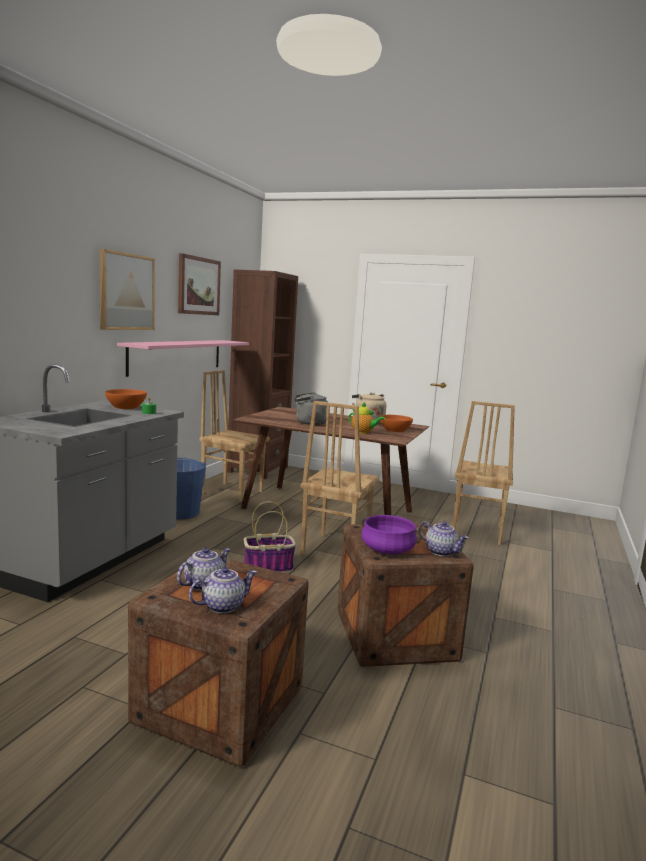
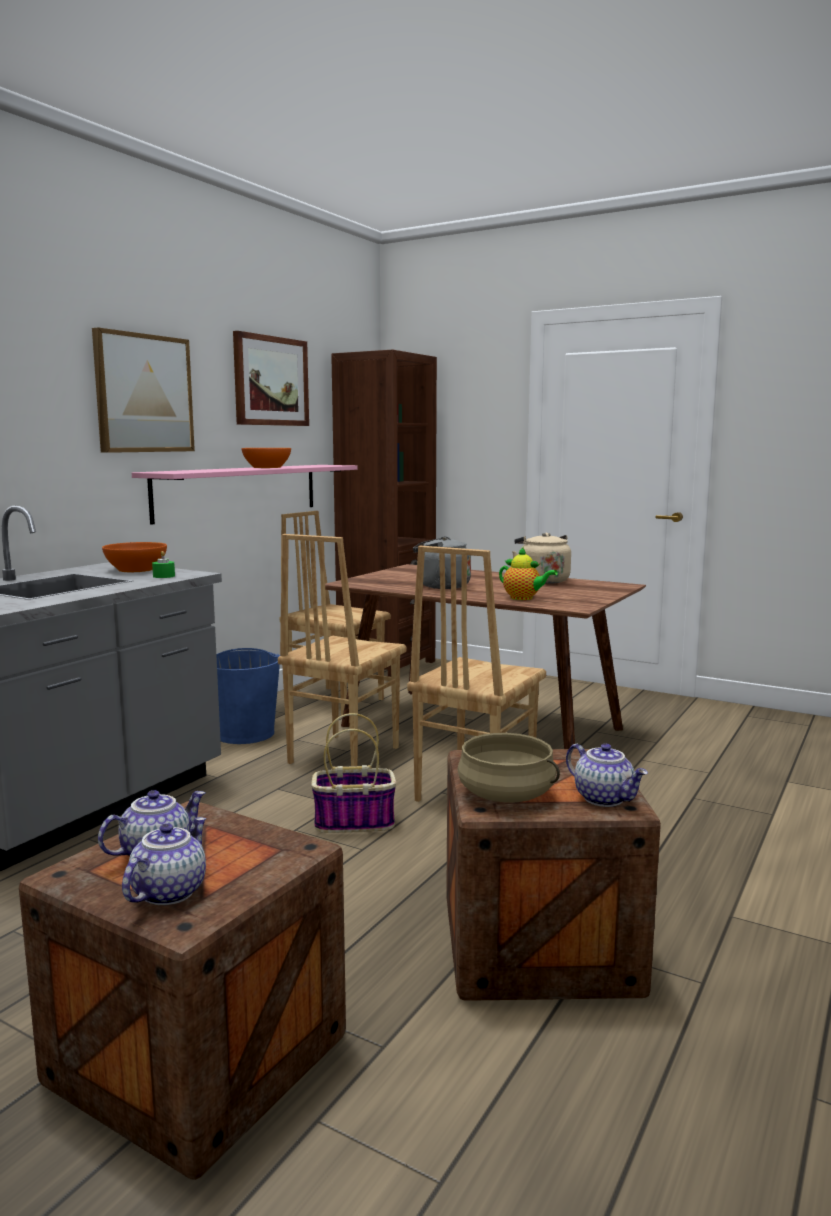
camera: 10 degrees right, 0 degrees up
(223, 605) = (168, 892): teapot -> teapot turned 45 degrees counterclockwise
(388, 550) = (506, 795): purple cooking pot -> beige cooking pot
(395, 430) = (581, 593): orange bowl -> orange bowl (266, 467)
(475, 531) = (729, 762): brown chair -> brown chair (342, 755)

